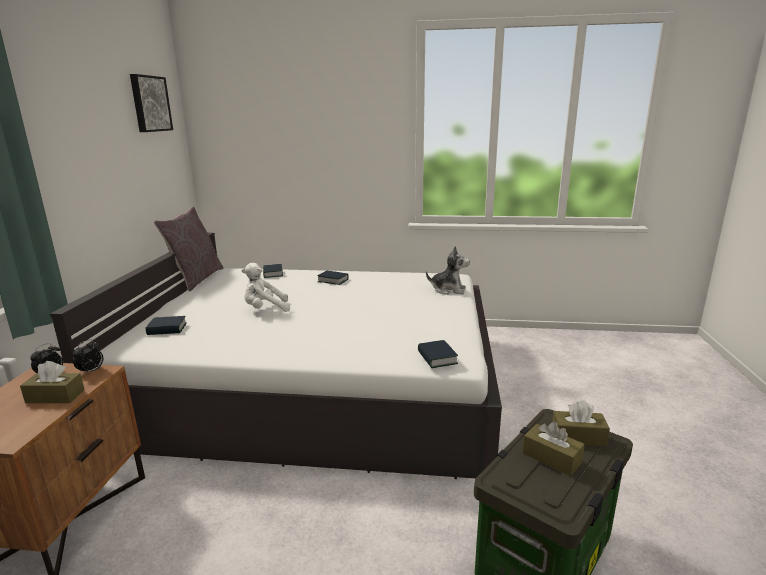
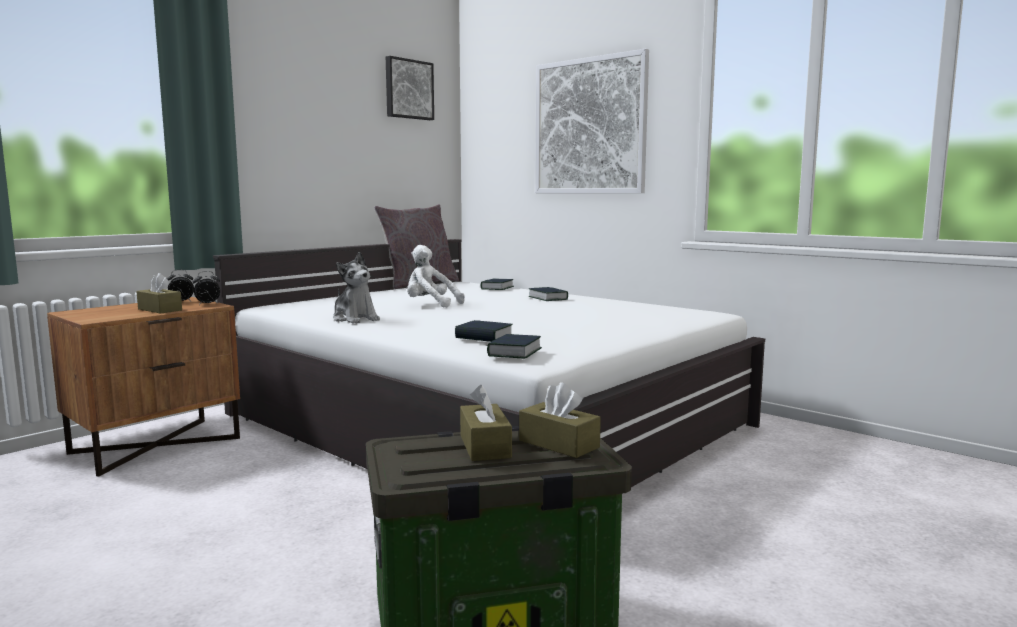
camera: 35 degrees right, 10 degrees down
(167, 329) = (322, 303): book -> book (484, 337)
(323, 139) = (590, 126): none -> picture
(448, 290) = (673, 319): plush toy -> plush toy (355, 319)

